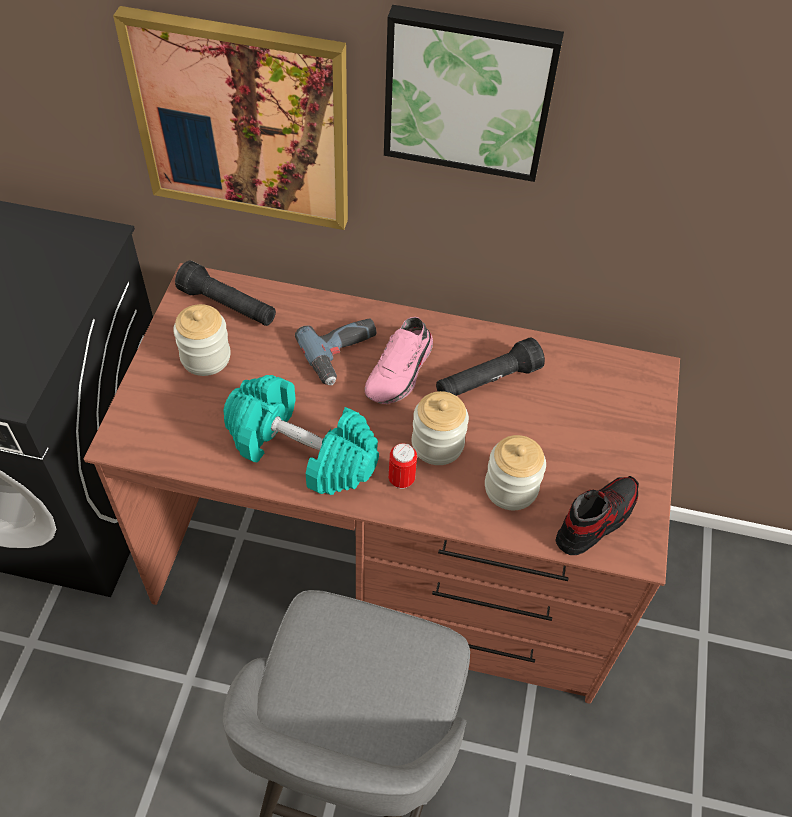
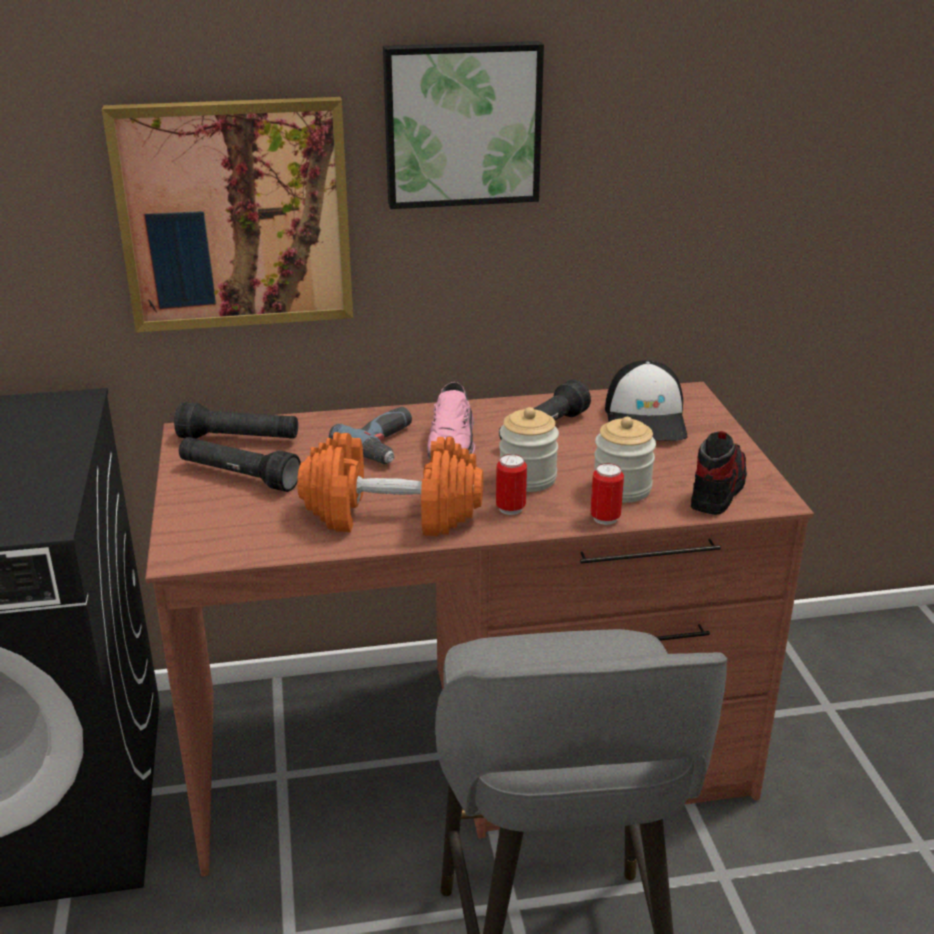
camera: 20 degrees left, 25 degrees down
(205, 357) = (239, 477): jar -> black flashlight
(301, 451) = (391, 515): turquoise dumbbell -> orange dumbbell
(473, 522) = (605, 518): none -> can
(590, 398) = (646, 420): none -> cap

